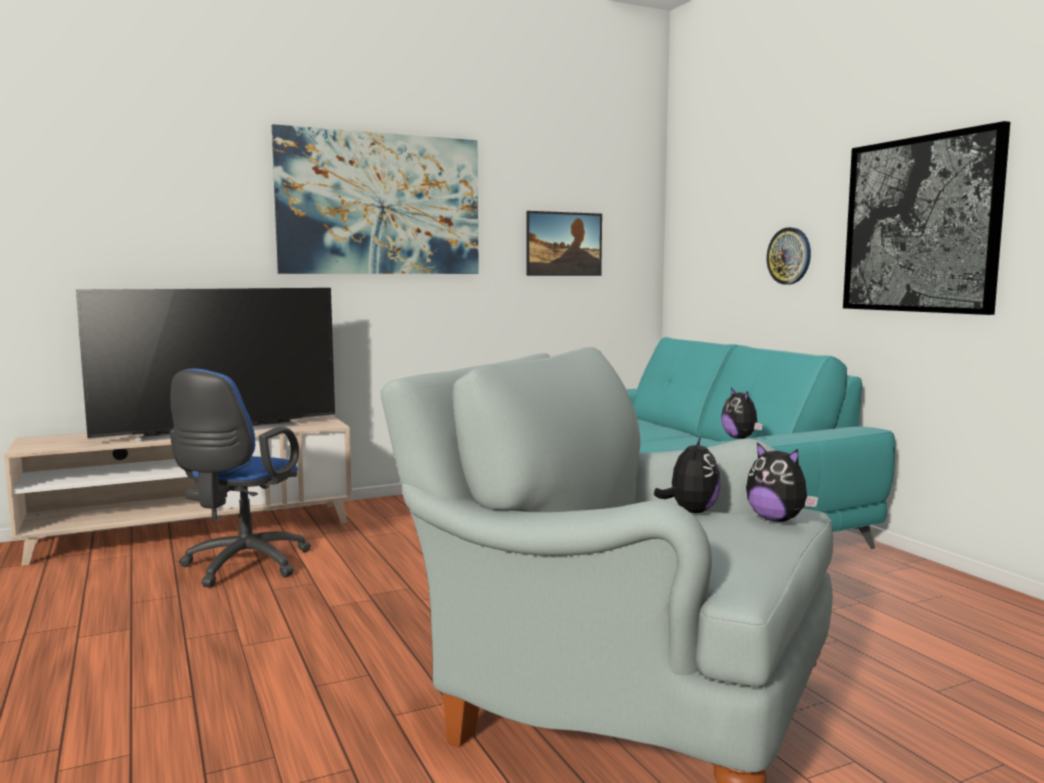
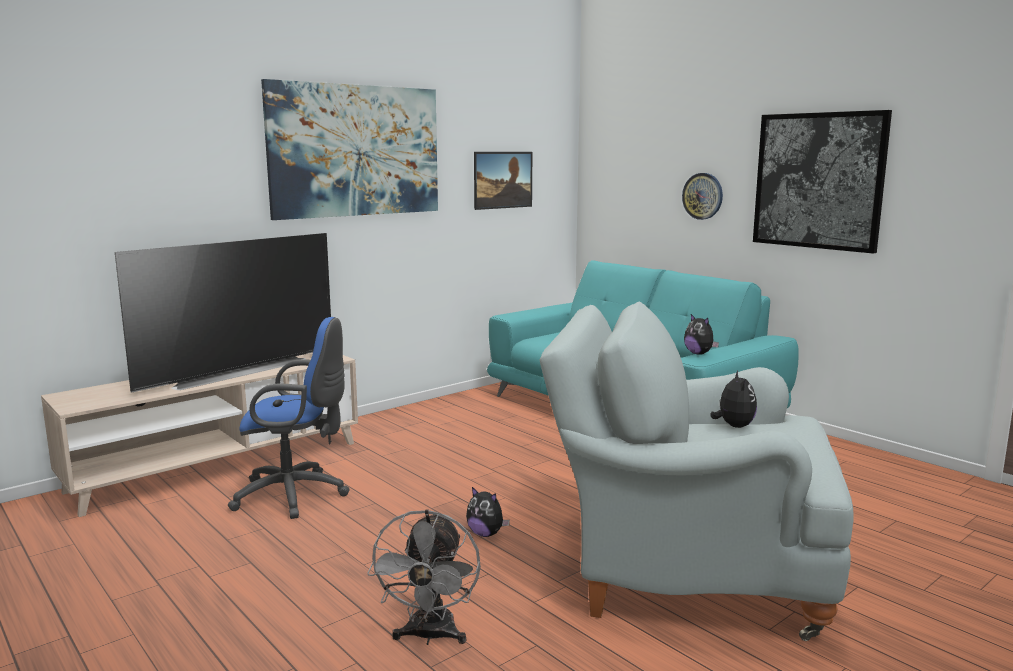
camera: 15 degrees left, 5 degrees up
(237, 737) = (430, 636): none -> grey fan
(241, 567) = (296, 495): blue office chair -> blue office chair turned 90 degrees counterclockwise
(777, 520) = (797, 428): plush toy -> plush toy (486, 534)

